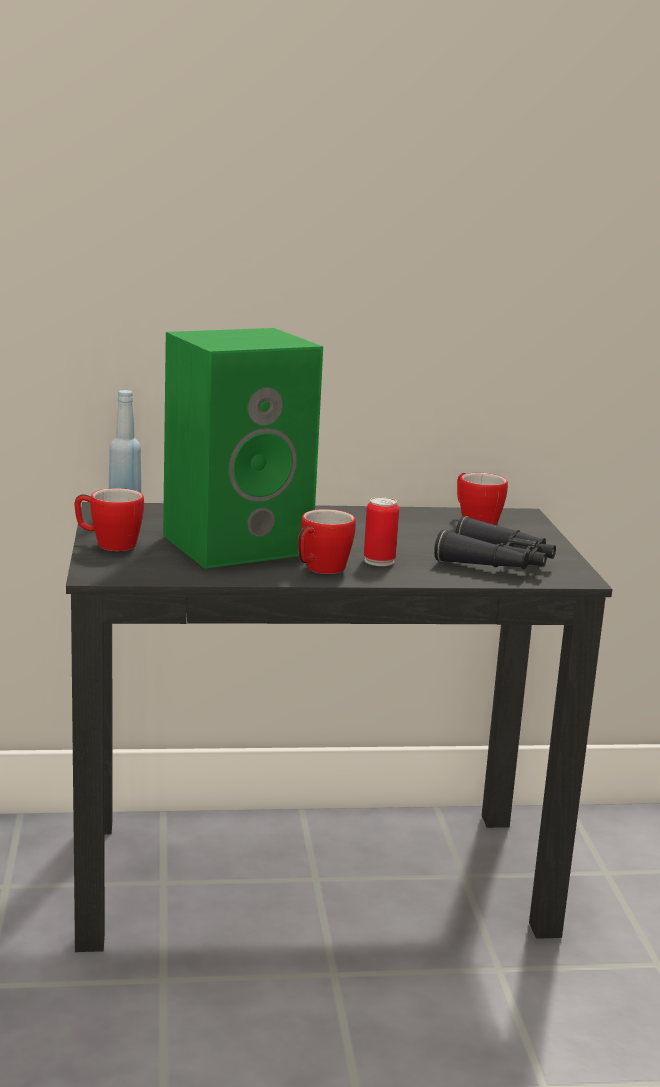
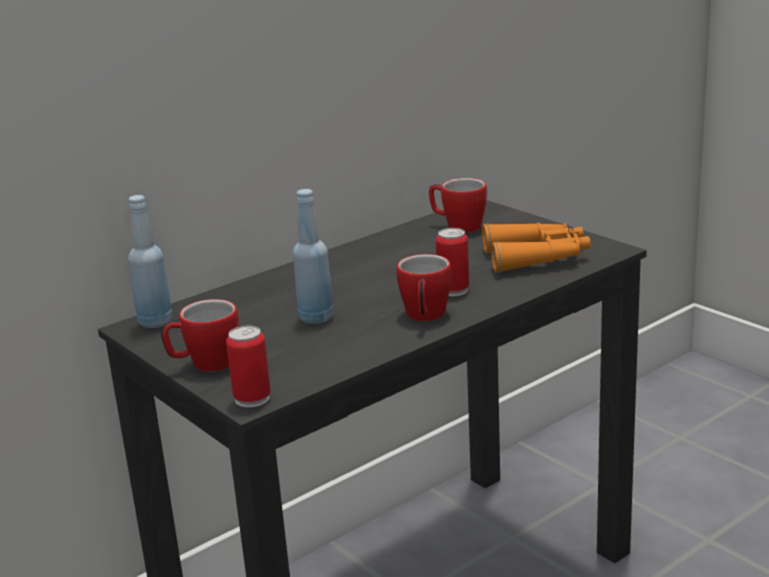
camera: 30 degrees left, 5 degrees up
(100, 573) = (252, 398): none -> can
(239, 543) = (316, 318): green speaker -> blue bottle
(497, 562) = (537, 257): black binoculars -> orange binoculars

